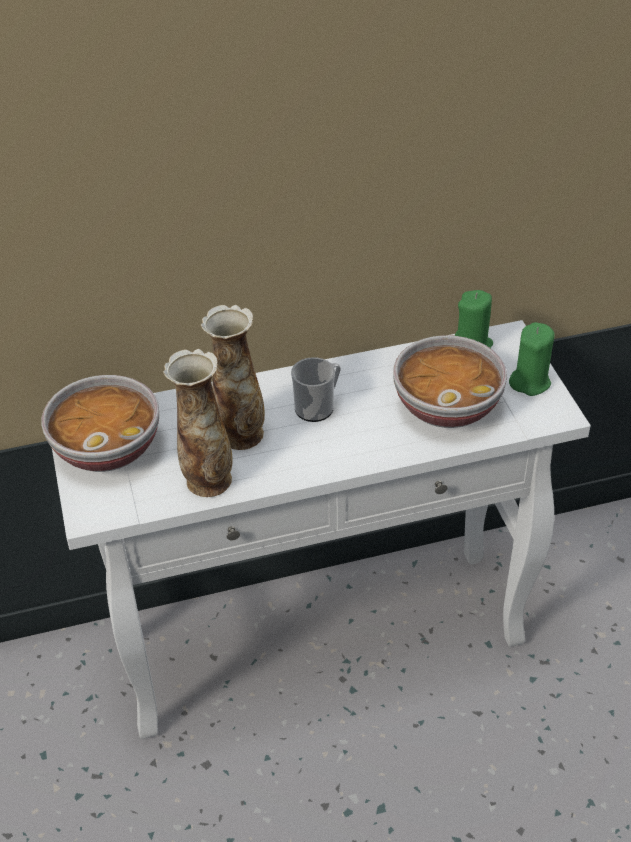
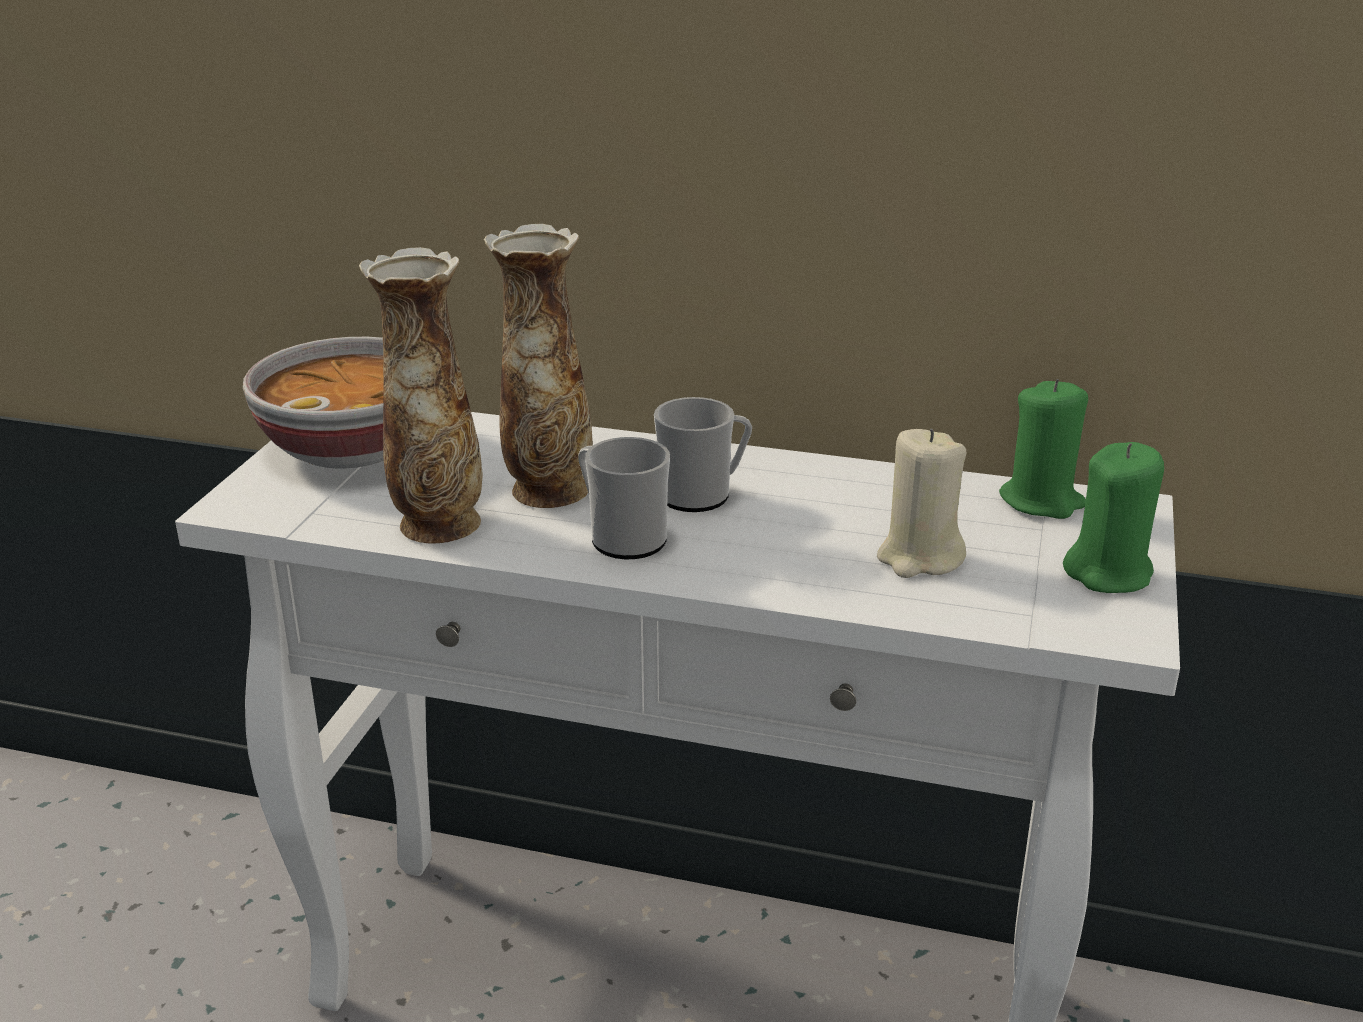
camera: 30 degrees right, 15 degrees down
(305, 451) = (621, 538): none -> mug
(446, 406) = (919, 558): bowl -> beige candle

